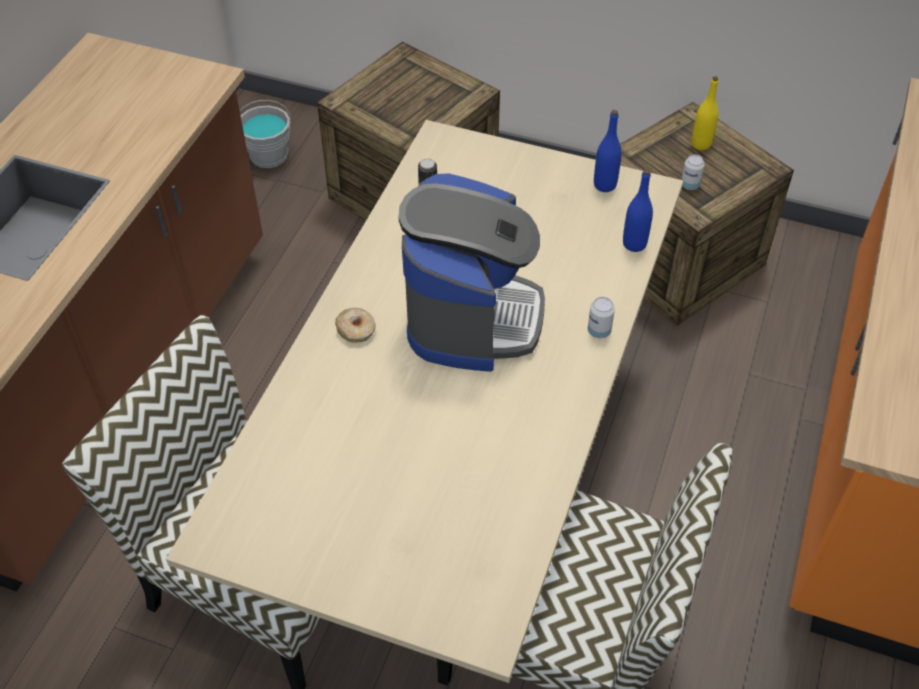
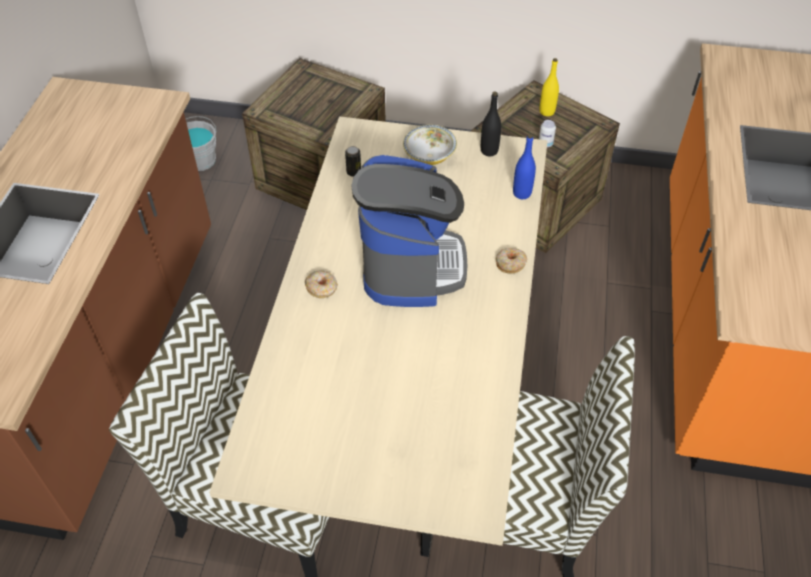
camera: 10 degrees left, 0 degrees up
(527, 183) = (429, 156): none -> bowl
(599, 331) = (510, 263): can -> donut
(604, 185) = (489, 151): blue bottle -> black bottle

